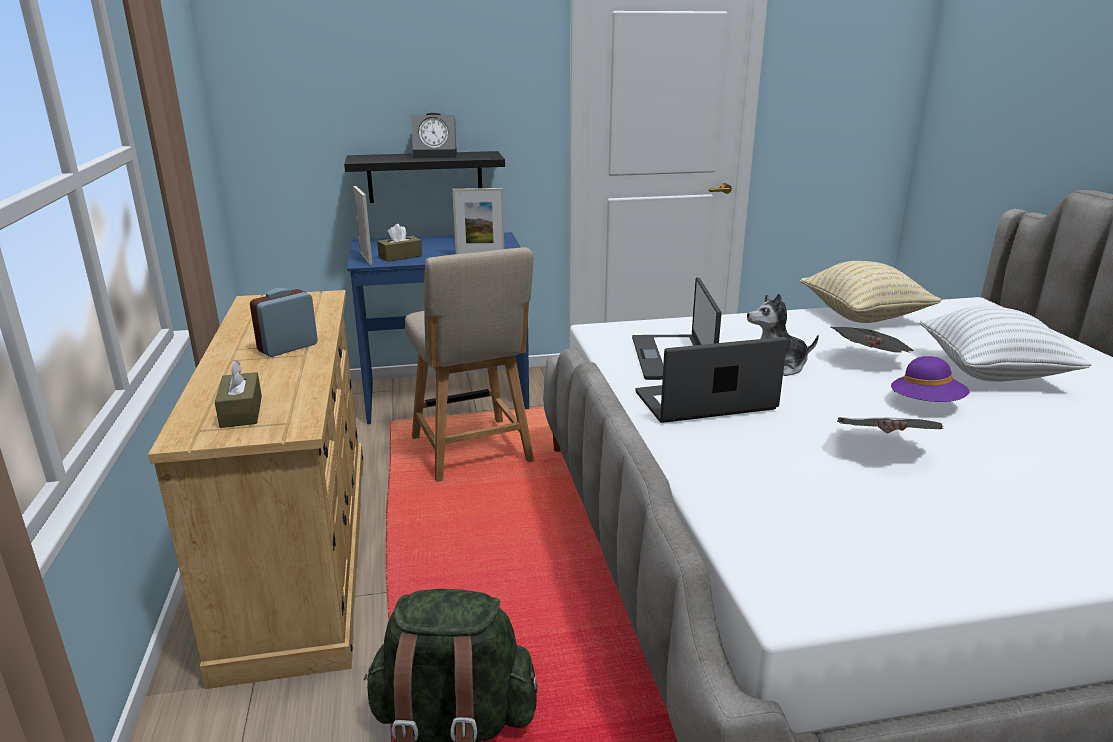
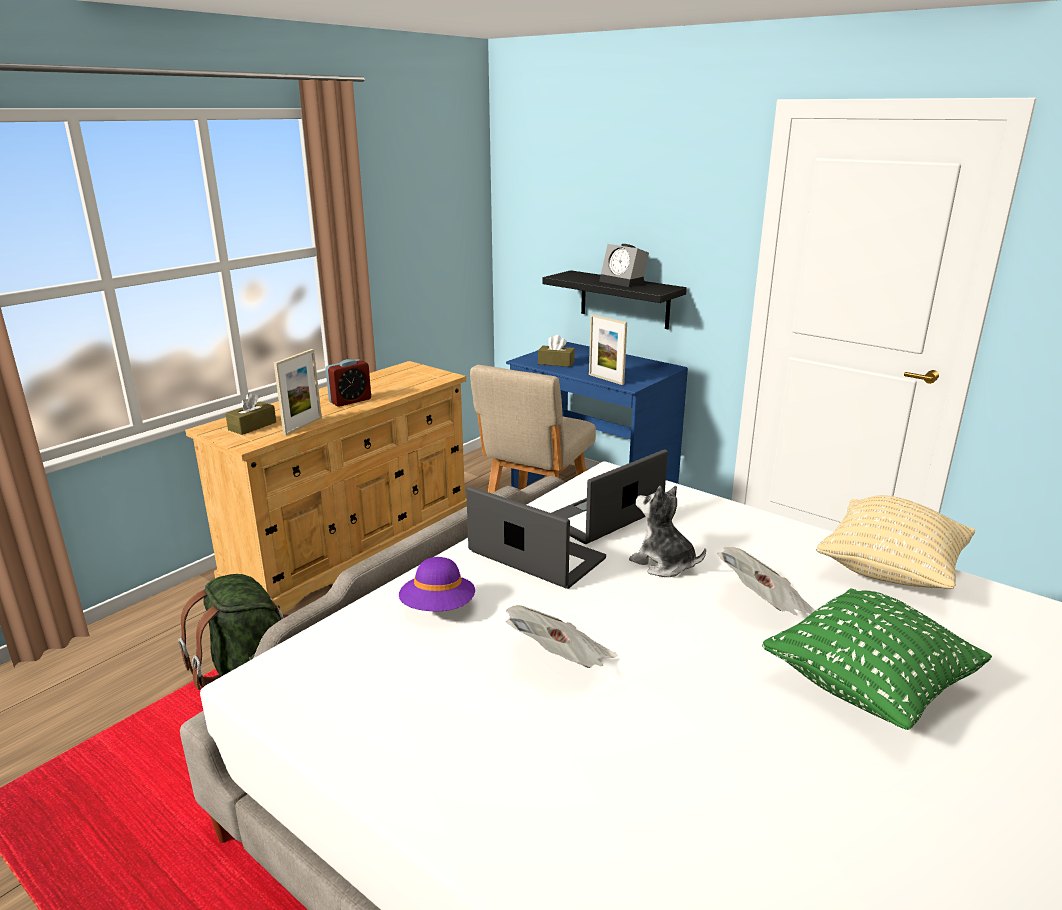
camera: 50 degrees right, 0 degrees up
(288, 347) = (350, 401): alarm clock -> alarm clock turned 135 degrees clockwise
(366, 258) = (533, 357): picture frame -> picture frame (303, 426)
(926, 404) = (701, 662): purple hat -> purple hat (438, 608)
(992, 373) = (867, 687): white pillow -> green pillow

